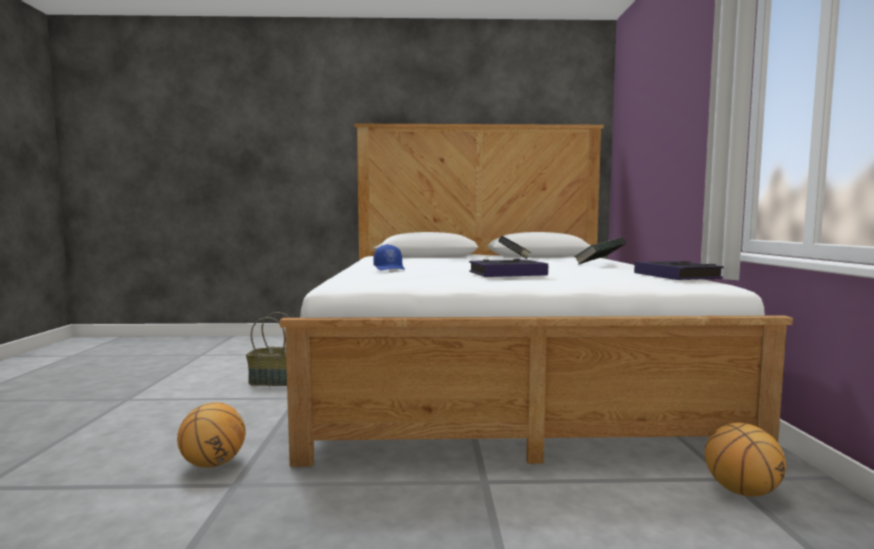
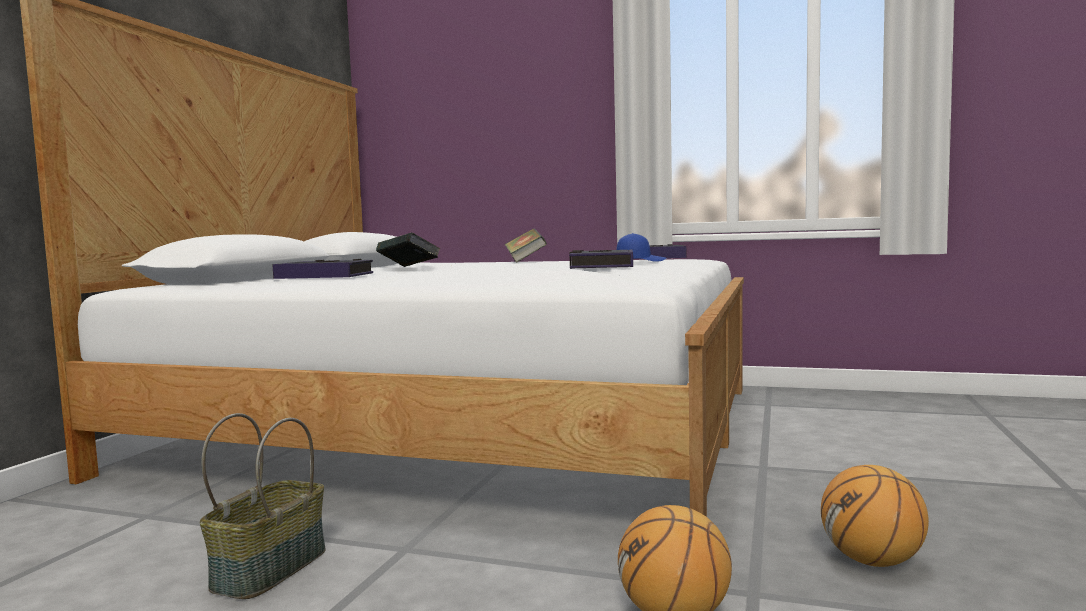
camera: 70 degrees left, 0 degrees up
(390, 268) = (487, 276): blue cap -> blue cap (641, 261)
(432, 259) = (325, 277): none -> book
(741, 491) = (788, 406): basketball -> basketball (872, 561)

